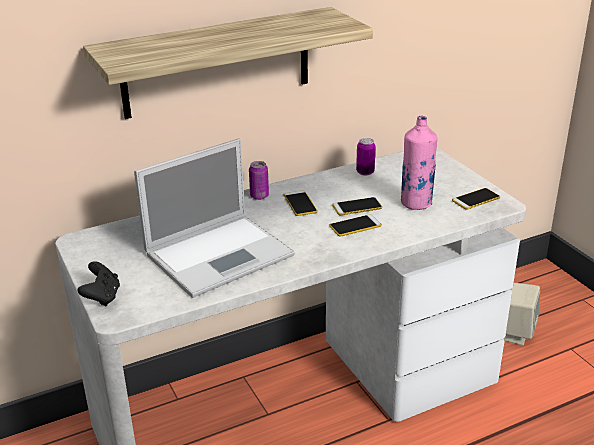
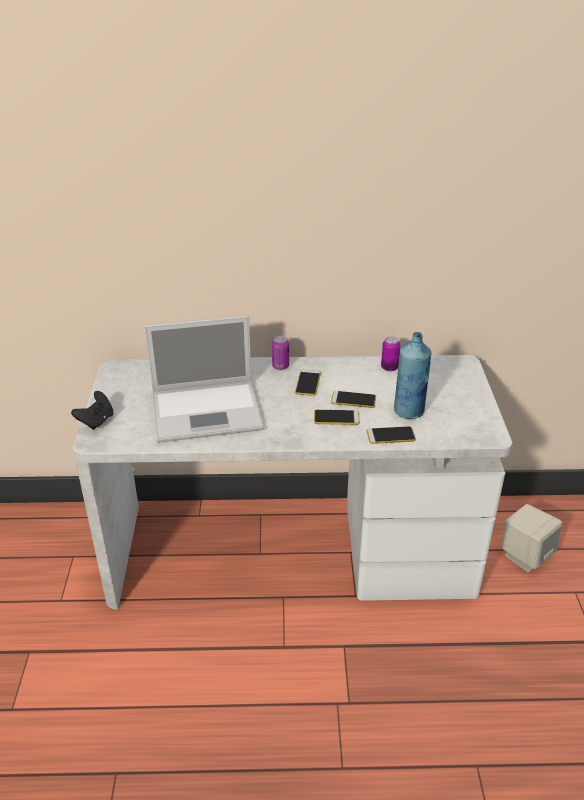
camera: 25 degrees right, 5 degrees up
(217, 63) = (256, 242): shelf -> none
(416, 203) = (409, 411): pink bottle -> blue bottle
(476, 199) = (468, 423): phone -> phone (390, 436)

